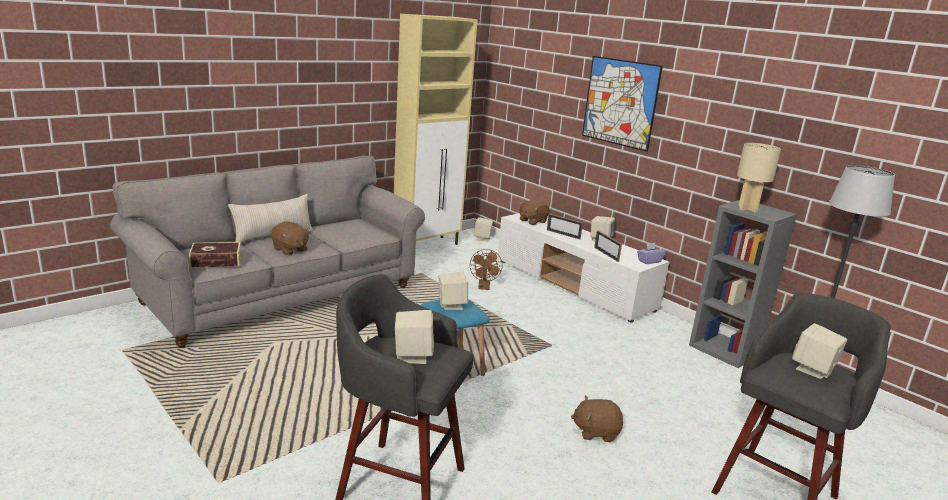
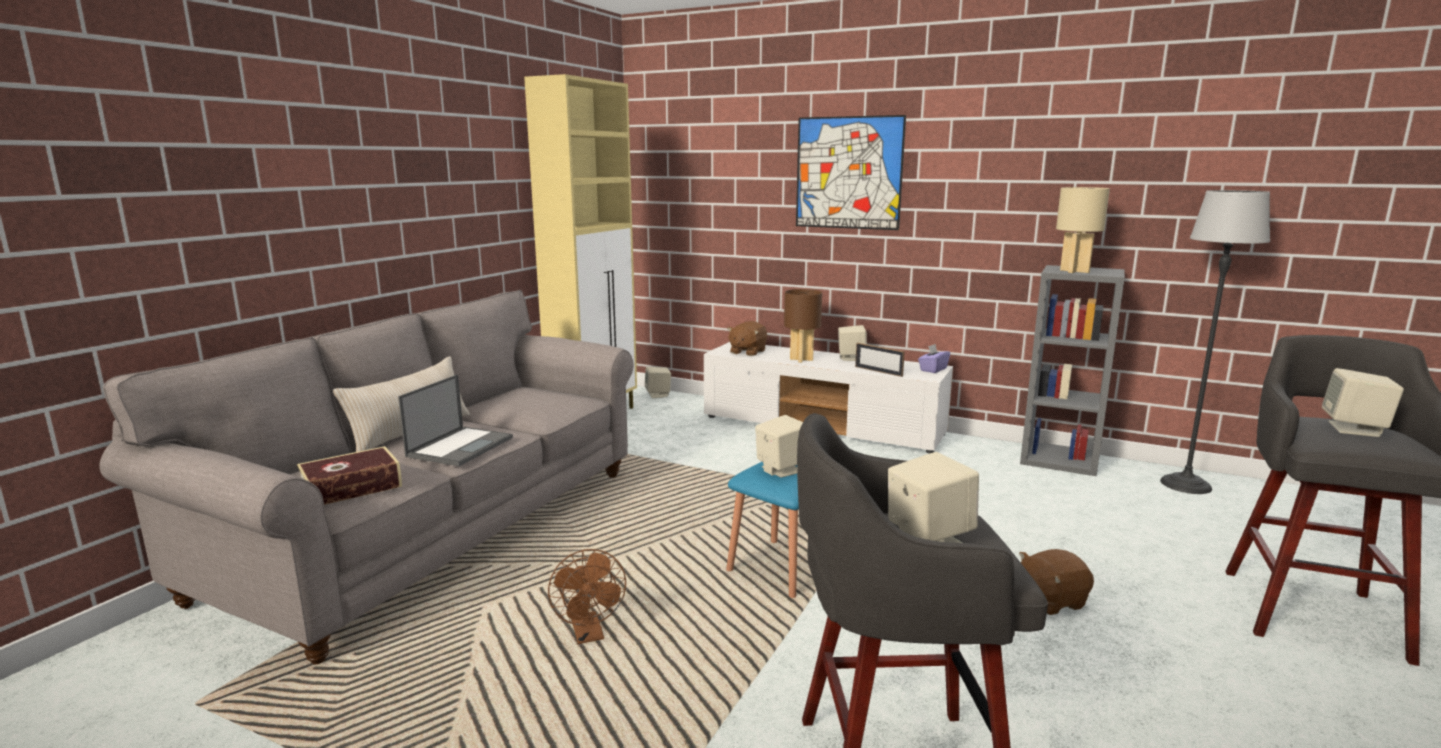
camera: 20 degrees left, 5 degrees down
(290, 250) = (461, 446): brown plush toy -> laptop
(484, 287) = (720, 452): brown fan -> brown fan (589, 635)
(563, 234) = (802, 359): picture frame -> brown table lamp

